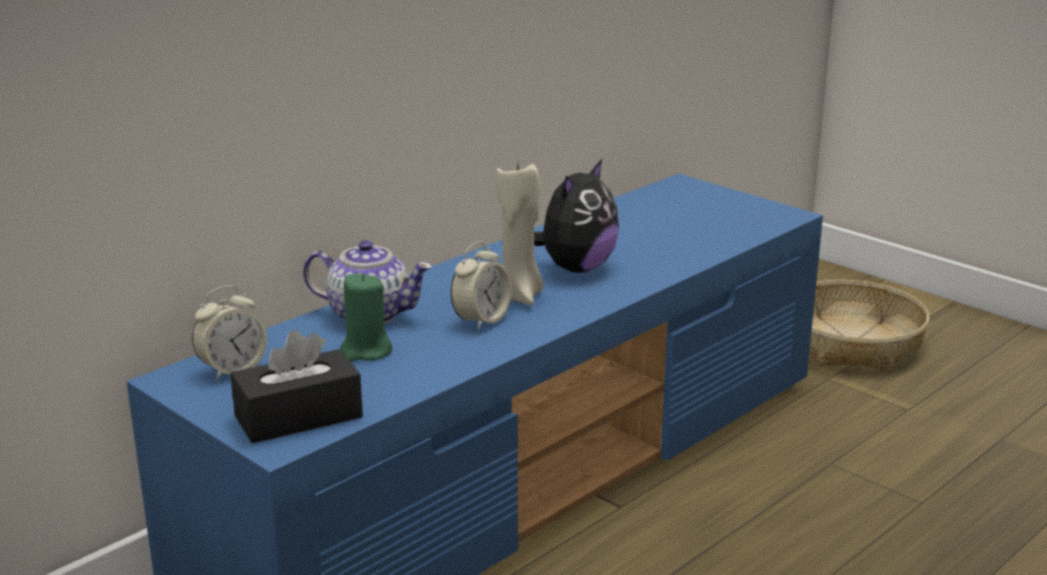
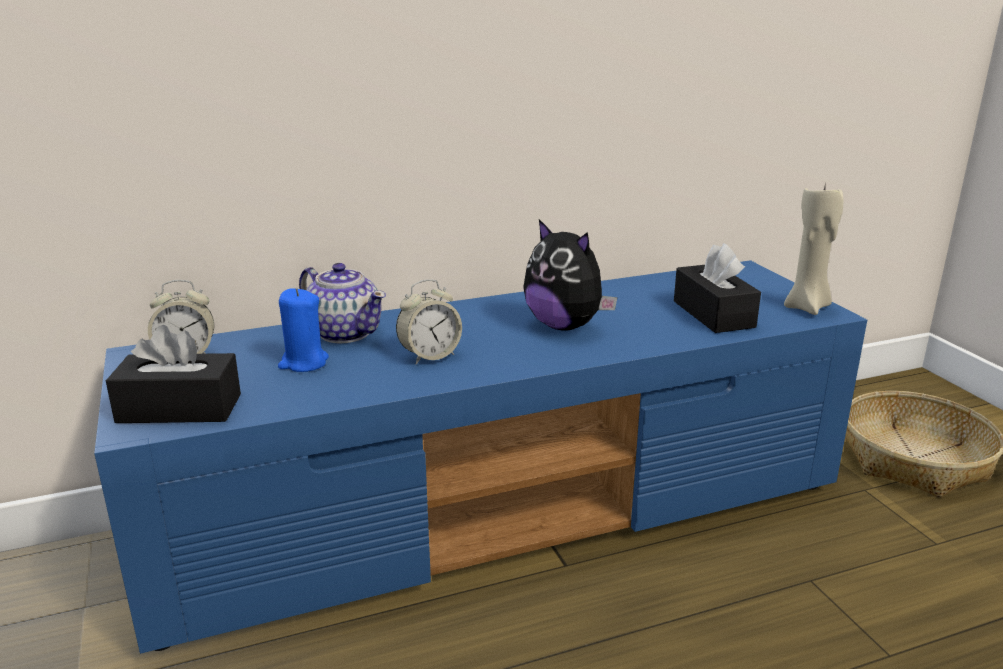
camera: 25 degrees right, 0 degrees up
(365, 351) = (303, 363): green candle -> blue candle
(520, 296) = (487, 341): beige candle -> beige candle (807, 307)
(575, 268) = (565, 325): plush toy -> plush toy turned 75 degrees clockwise
(695, 233) = (713, 314): none -> black tissue box

